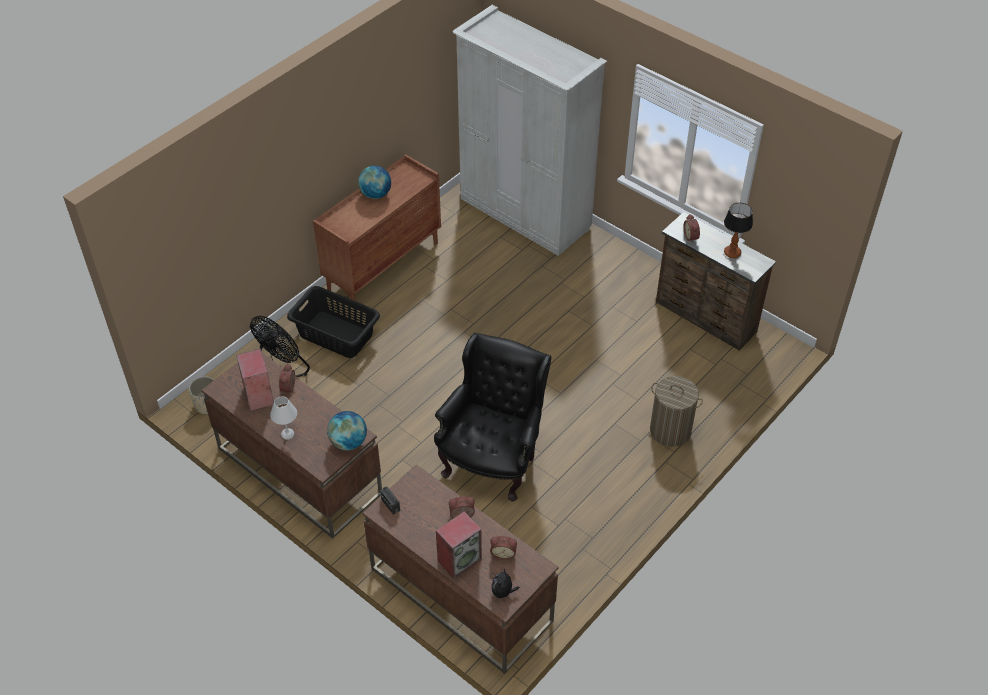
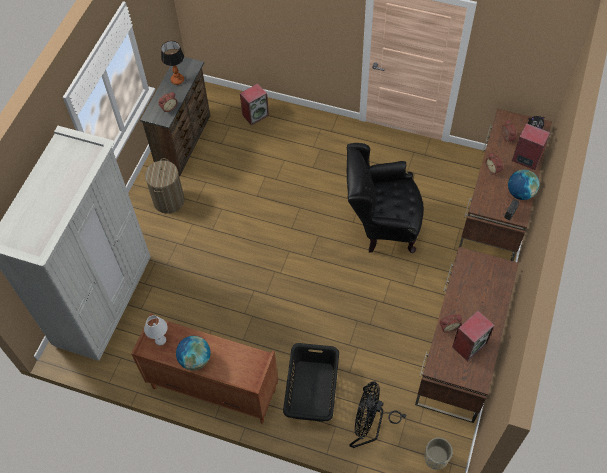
camera: 110 degrees left, 10 degrees up
(288, 434) = (492, 305): white table lamp -> white table lamp (160, 339)
(348, 442) = (475, 261): globe -> globe (520, 193)
(670, 430) = (303, 135): laundry basket -> laundry basket (169, 200)
(723, 393) = (255, 115): none -> speaker

